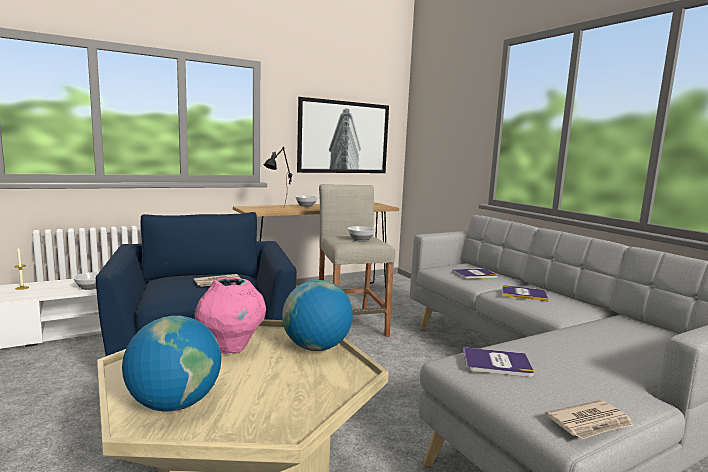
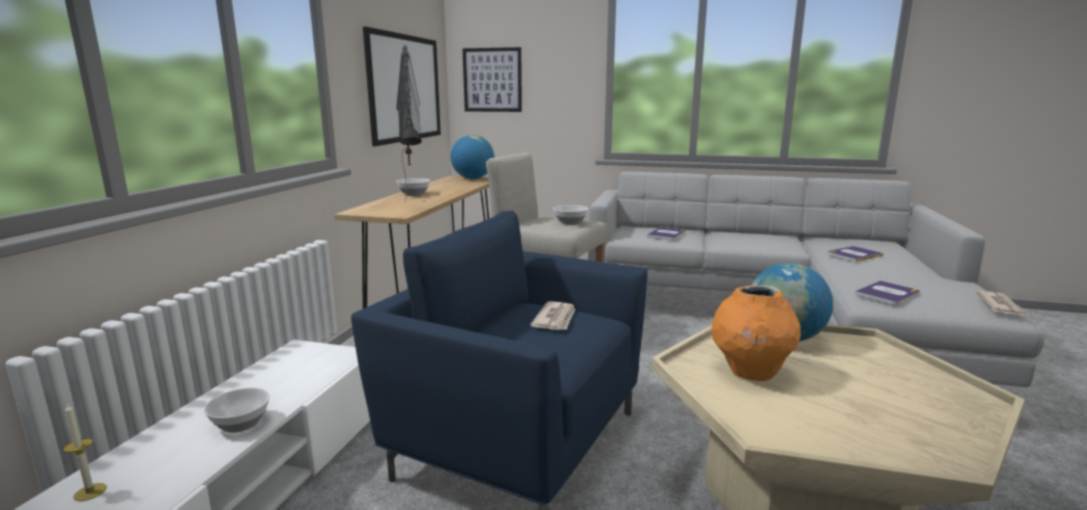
camera: 45 degrees left, 5 degrees up
(174, 404) = (890, 434): globe -> globe (473, 178)
(231, 347) = (750, 373): pink vase -> orange vase
(427, 134) = (492, 80): none -> picture
(524, 294) = (740, 240): book -> book (854, 255)

